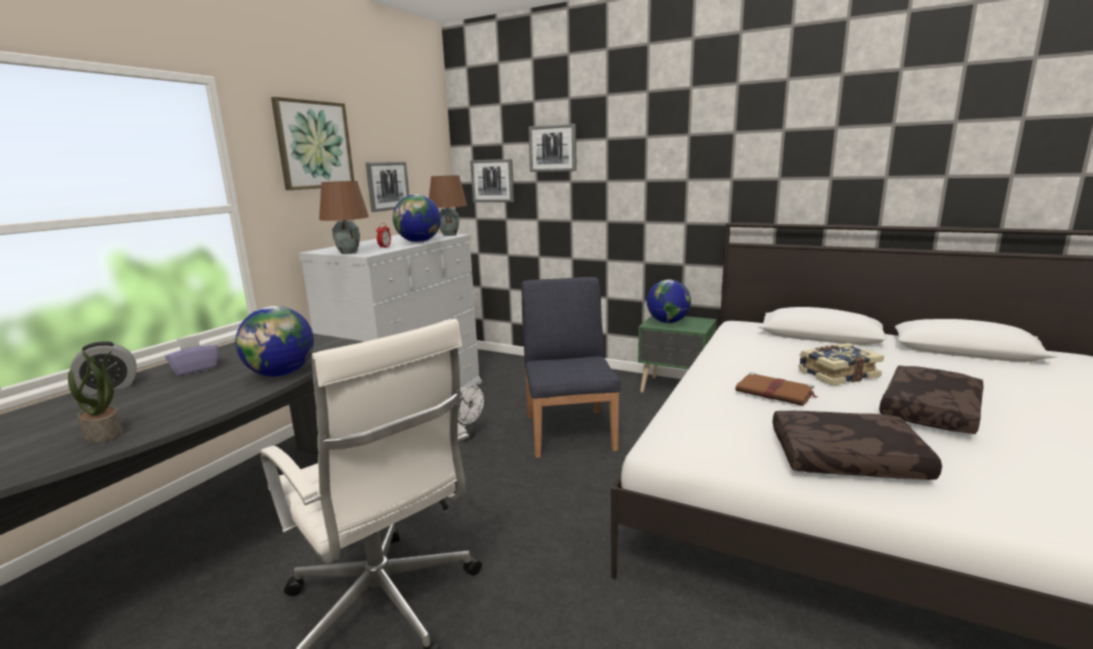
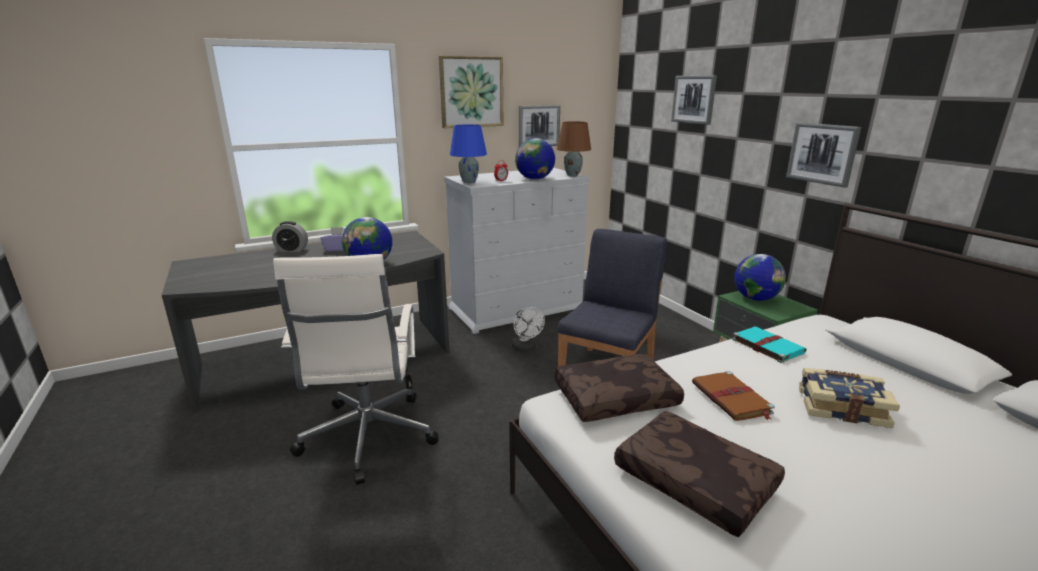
camera: 35 degrees right, 5 degrees up
(104, 433) = (257, 276): potted plant -> none
(348, 253) = (469, 182): brown table lamp -> blue table lamp
(492, 181) = (642, 126): picture -> picture (822, 153)
(733, 350) = (766, 345): none -> turquoise book
(927, 409) = (887, 482): brown pillow -> brown pillow (615, 397)

